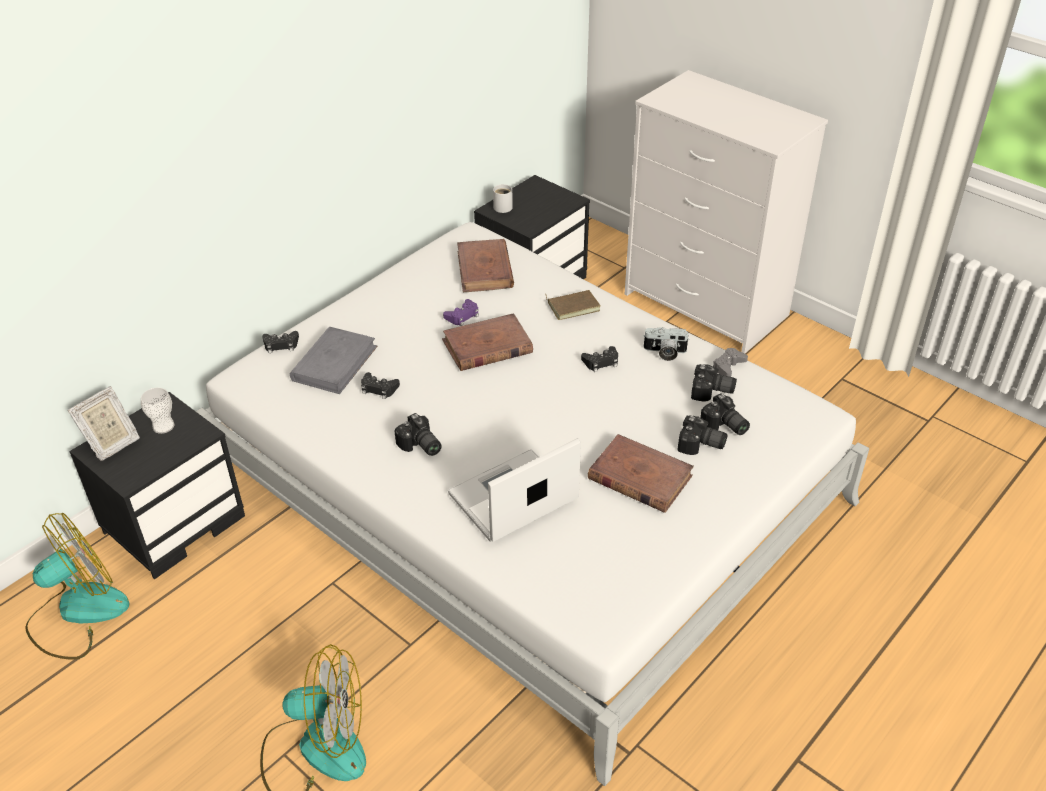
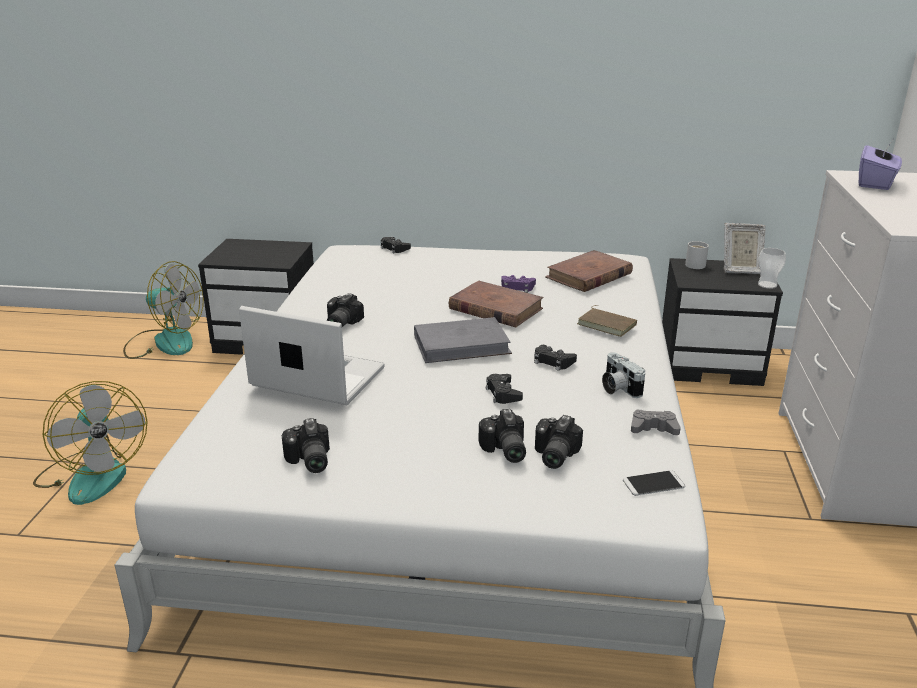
camera: 55 degrees right, 15 degrees down
(112, 444) = (243, 245): picture frame -> picture frame (740, 270)
(163, 426) = (276, 251): cup -> cup (767, 285)
(334, 363) = (397, 268): grey book -> grey book (462, 345)
(379, 389) = (389, 290): black game controller -> black game controller (503, 393)
(639, 477) = (413, 429): brown book -> none
(684, 102) = (875, 183): none -> purple tissue box
(712, 392) = (596, 432): camera -> camera (308, 461)
(788, 401) = (653, 484): none -> phone

